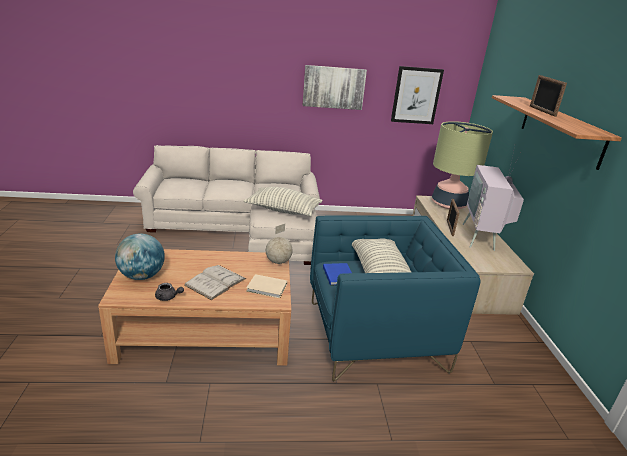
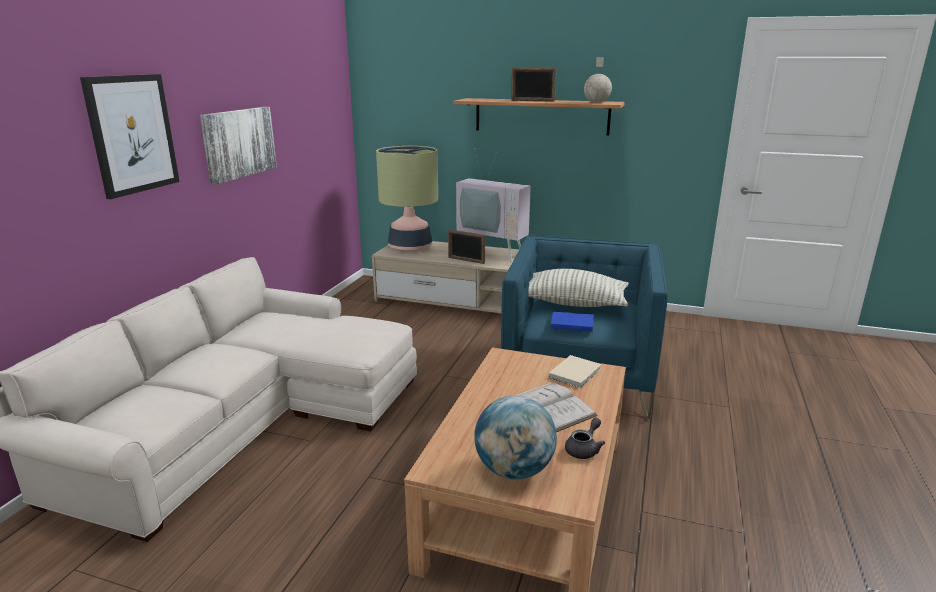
camera: 65 degrees left, 5 degrees down
(278, 262) = (513, 356): globe -> globe (596, 102)
(283, 210) = (353, 332): pillow -> none
(416, 95) = (313, 131): picture -> picture (132, 134)

